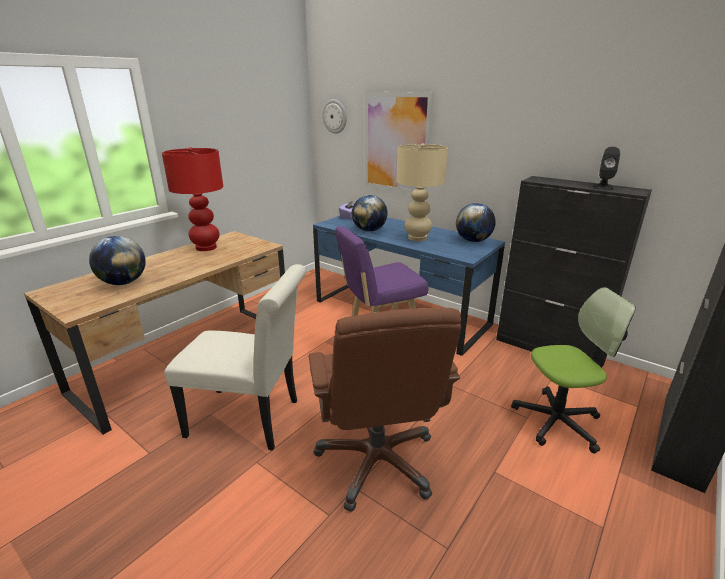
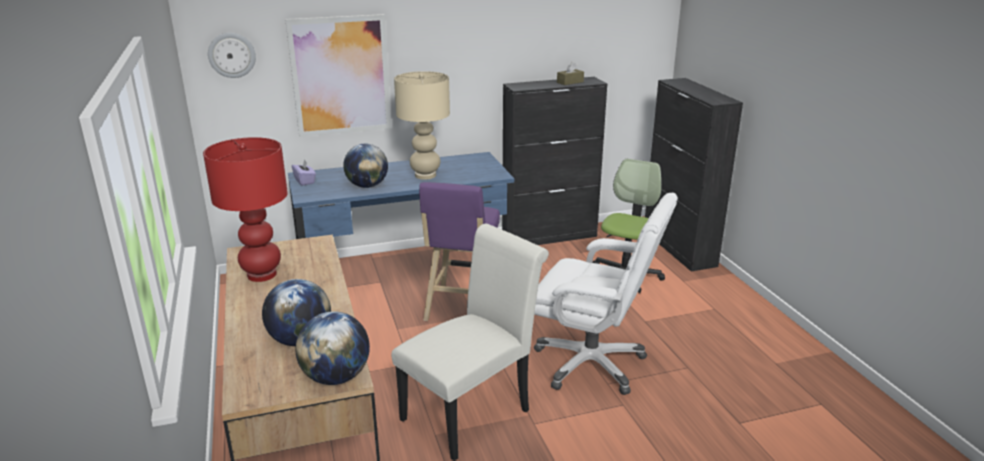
camera: 55 degrees left, 0 degrees up
(377, 461) = (591, 363): brown office chair -> white office chair
(473, 241) = (469, 160): globe -> globe (336, 377)
(603, 187) = (570, 82): black speaker -> brown tissue box

